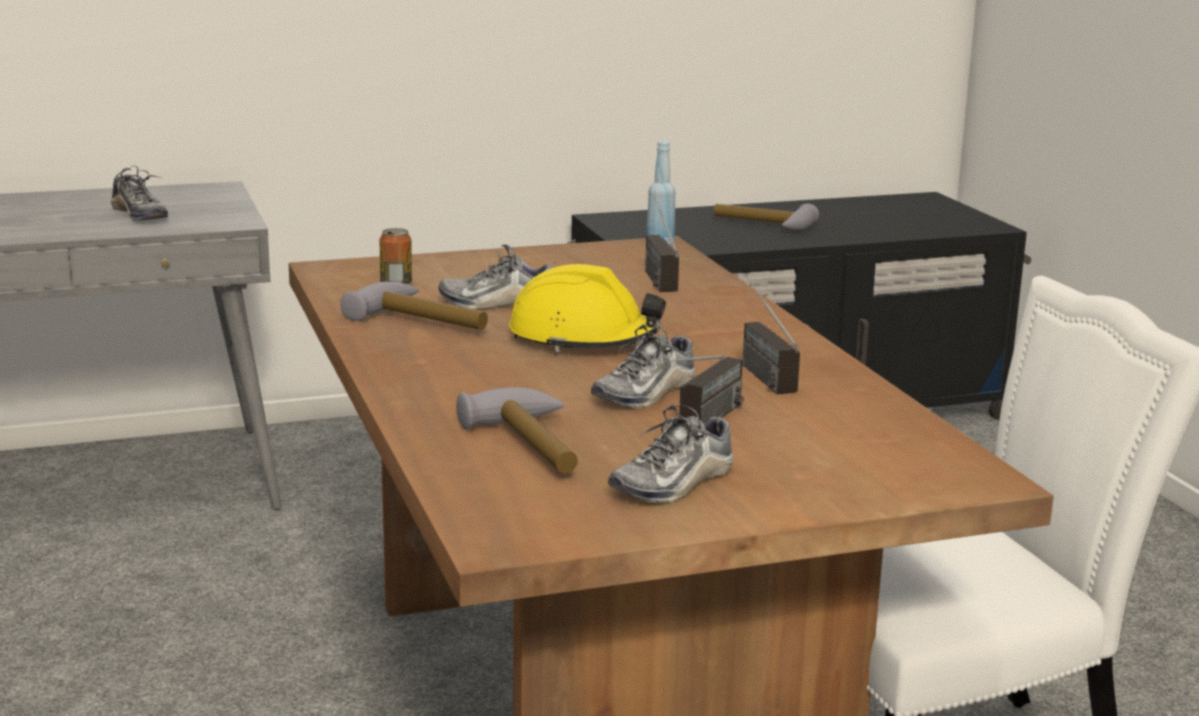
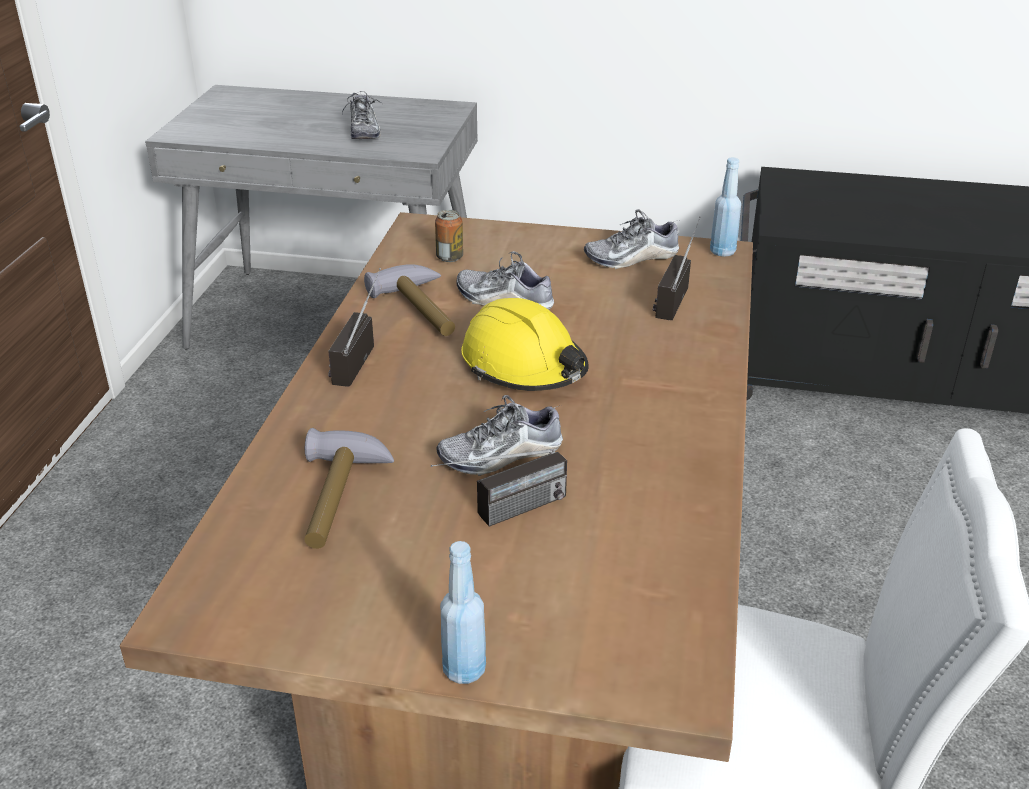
camera: 30 degrees right, 15 degrees up
(674, 483) = (396, 588): shoe -> shoe (631, 257)
(757, 370) = (630, 452): radio -> radio (358, 354)
(762, 225) = (927, 212): hammer -> none
(802, 511) = (464, 670): none -> blue bottle

